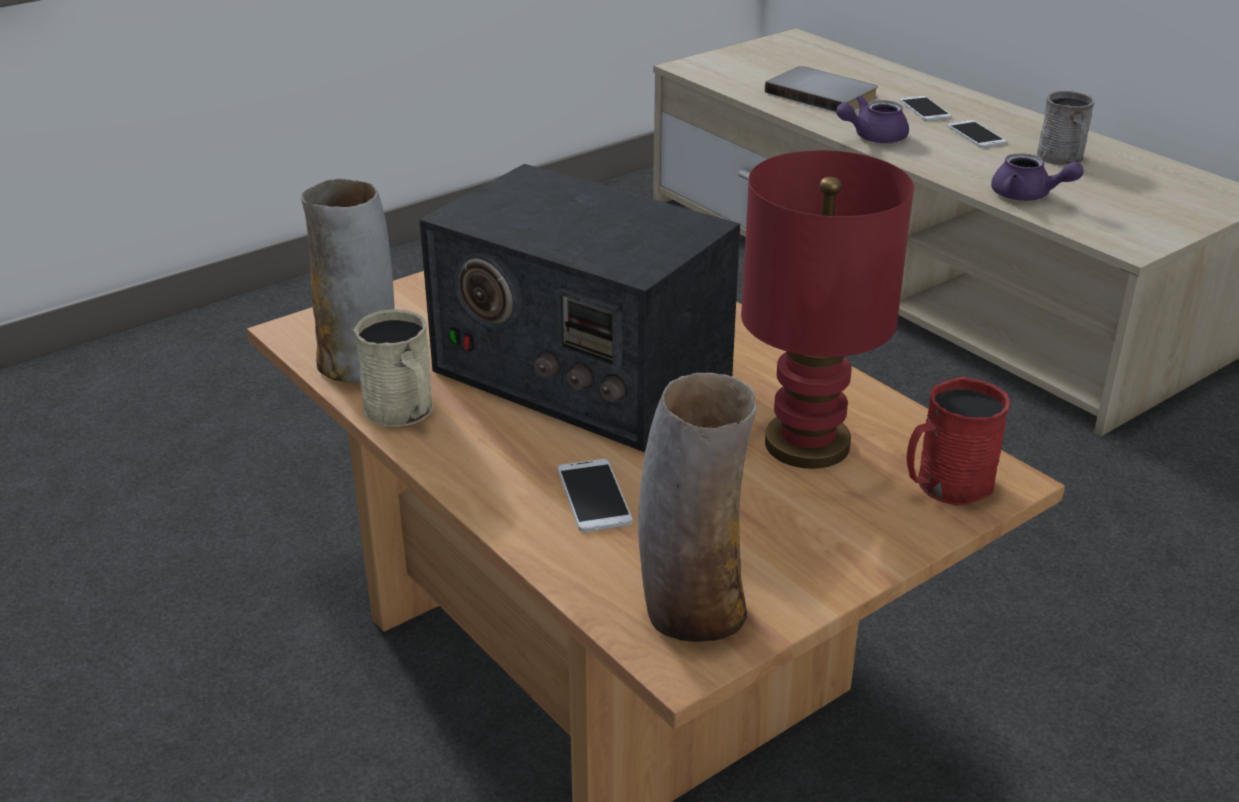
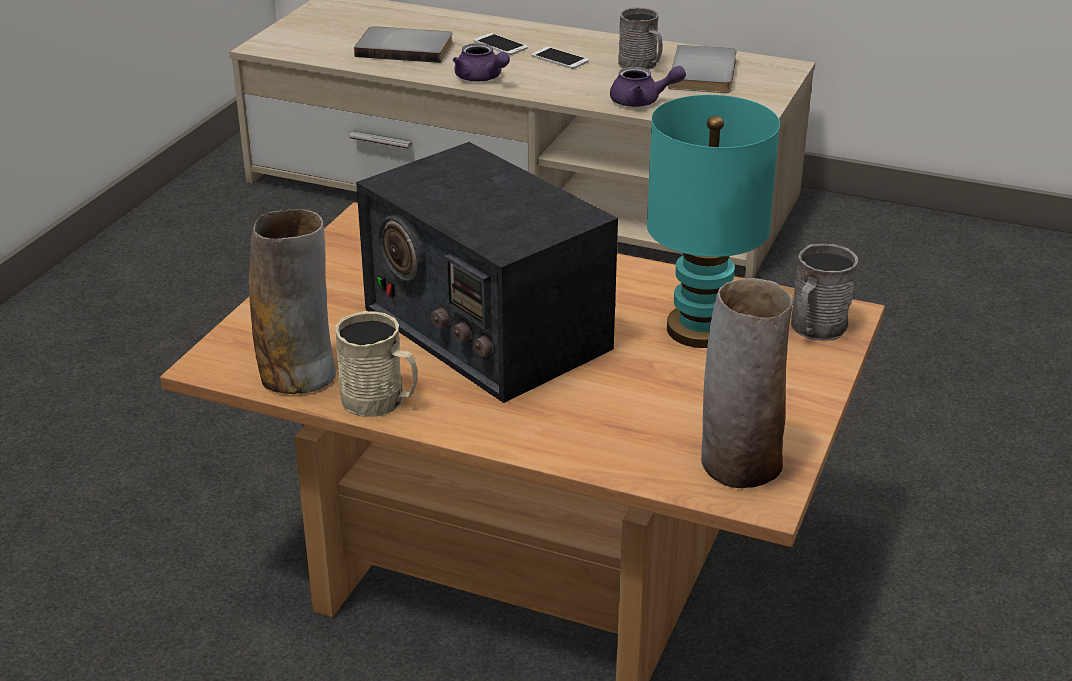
camera: 30 degrees left, 0 degrees up
(580, 373) = (485, 328): radio -> radio turned 45 degrees clockwise
(594, 496) = (593, 414): phone -> none
(805, 443) = (698, 329): red table lamp -> turquoise table lamp
(872, 137) = (481, 78): purple teapot -> purple teapot turned 75 degrees counterclockwise
(945, 486) = (815, 329): red mug -> grey mug
(1132, 183) = (706, 74): none -> grey book

